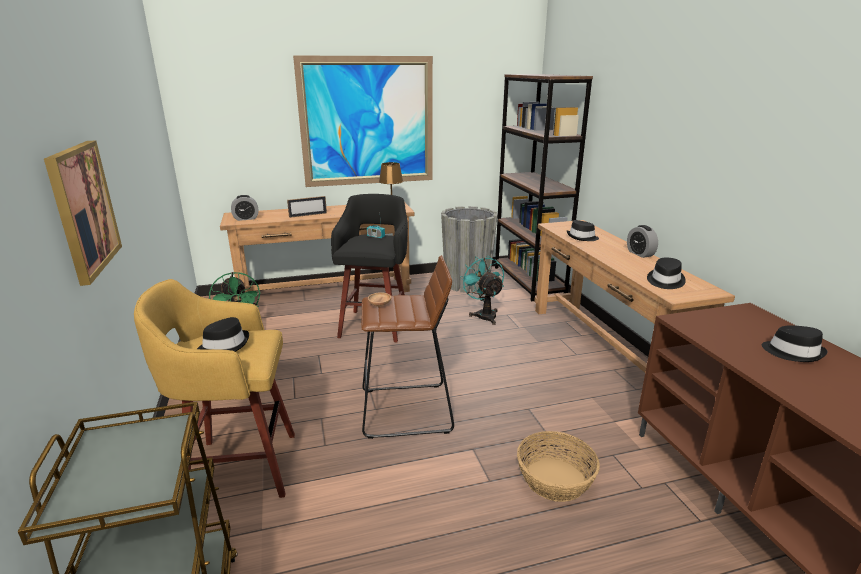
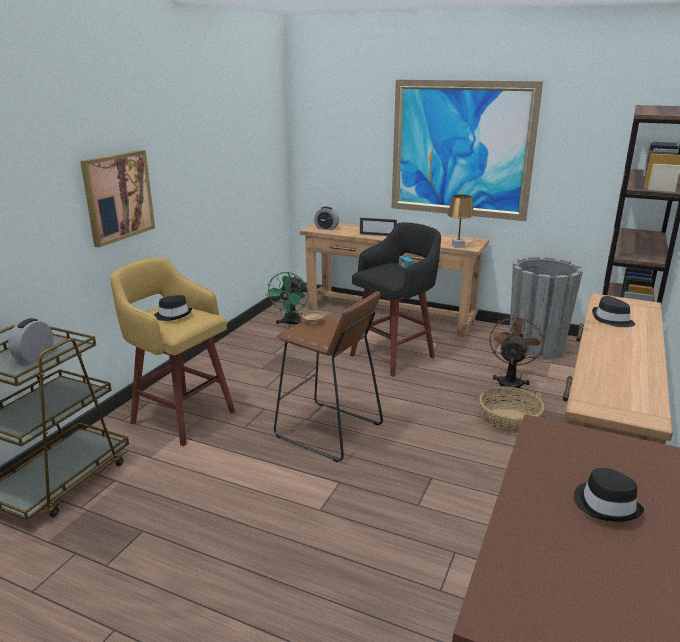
camera: 40 degrees right, 0 degrees up
(484, 314) = (510, 382): turquoise fan -> brown fan
(555, 479) = (372, 538): basket -> basket (509, 421)
(640, 254) = (648, 355): alarm clock -> alarm clock (34, 356)
(665, 281) = (611, 389): black hat -> none

